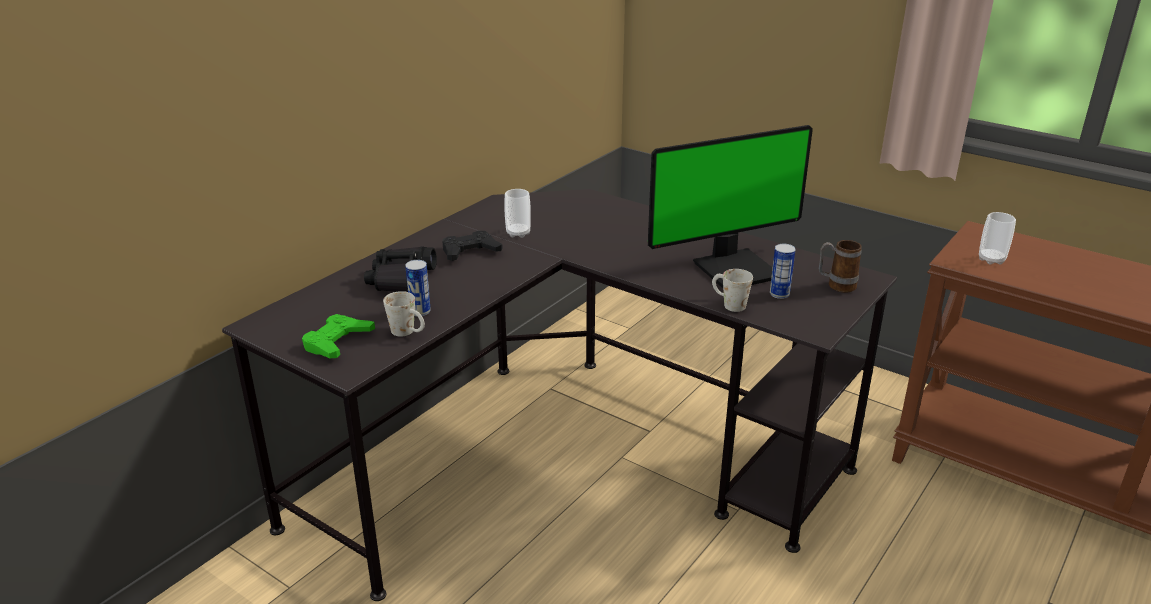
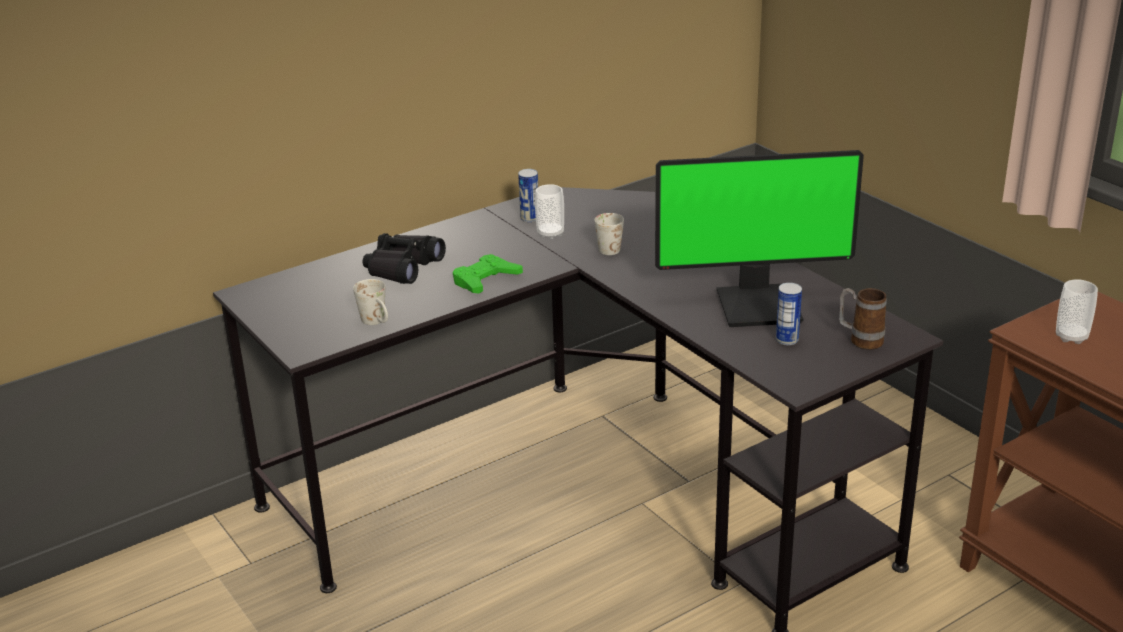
camera: 20 degrees right, 0 degrees up
(337, 342) = (307, 321): green game controller -> green game controller (485, 280)
(420, 311) = (401, 303): can -> can (530, 218)
(470, 251) = (488, 247): black game controller -> none
(728, 304) = (721, 342): white mug -> white mug (605, 247)

